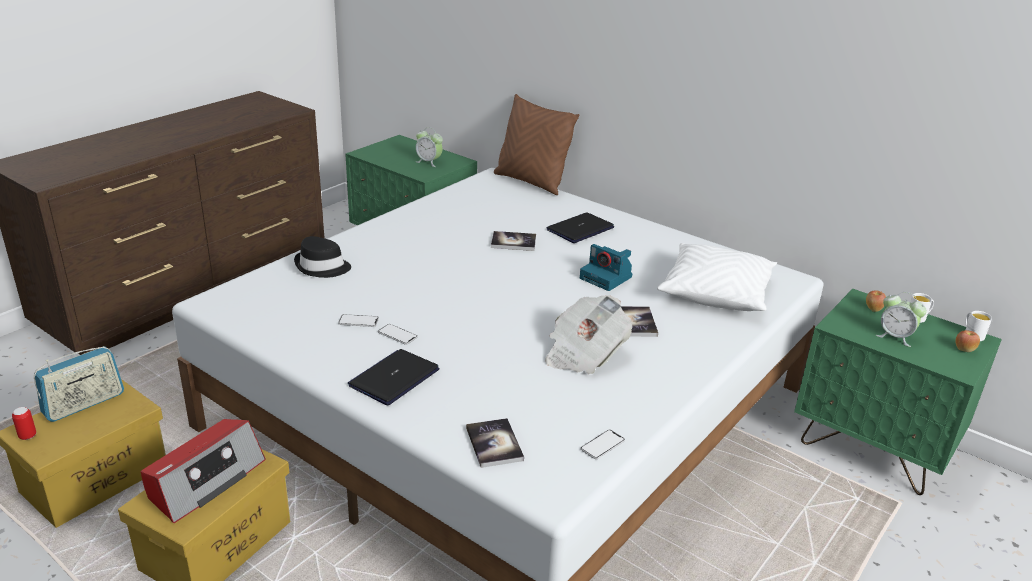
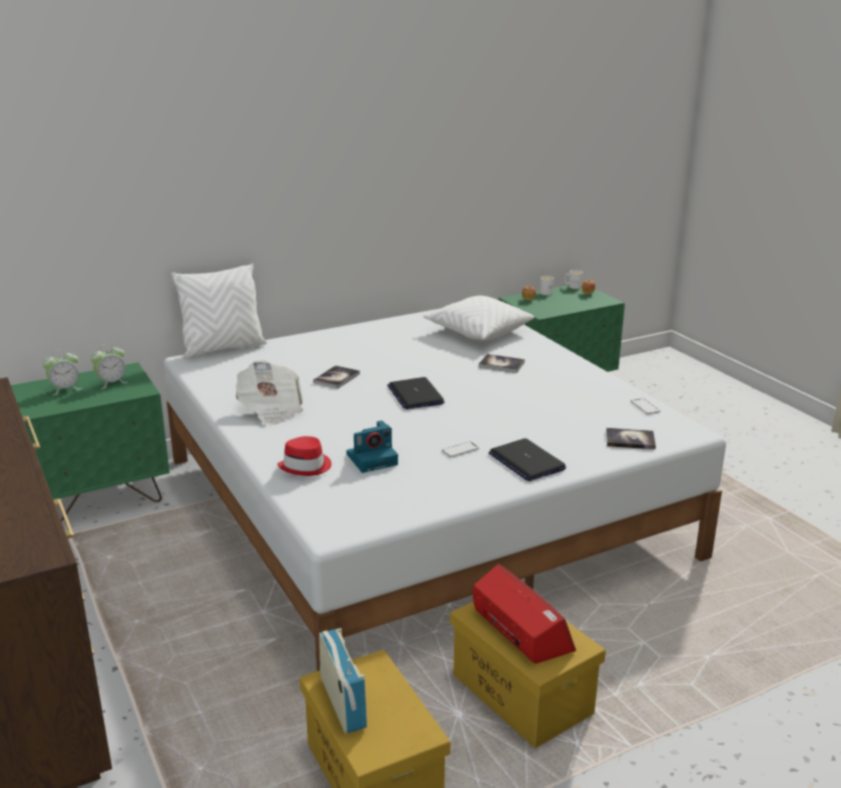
camera: 65 degrees left, 5 degrees down
(27, 436) = (382, 748): can -> none
(322, 267) = (306, 466): black hat -> red hat
(358, 321) = (425, 463): phone -> none
(531, 182) = (223, 348): brown pillow -> white pillow
(580, 229) = (338, 350): laptop -> laptop (415, 395)
(583, 354) = (532, 389): newspaper -> newspaper (270, 410)
(607, 278) = (429, 359): camera -> camera (373, 459)
(895, 337) = (564, 304): alarm clock -> alarm clock (65, 389)

